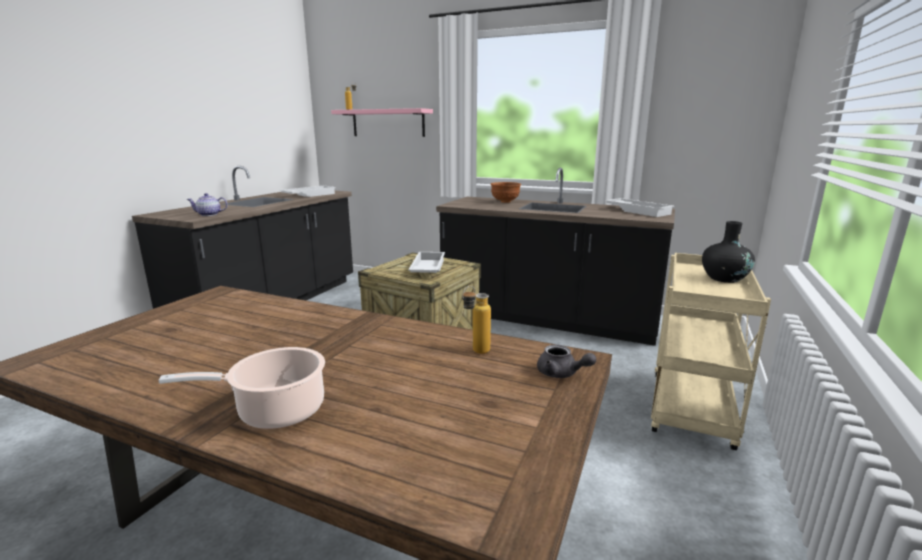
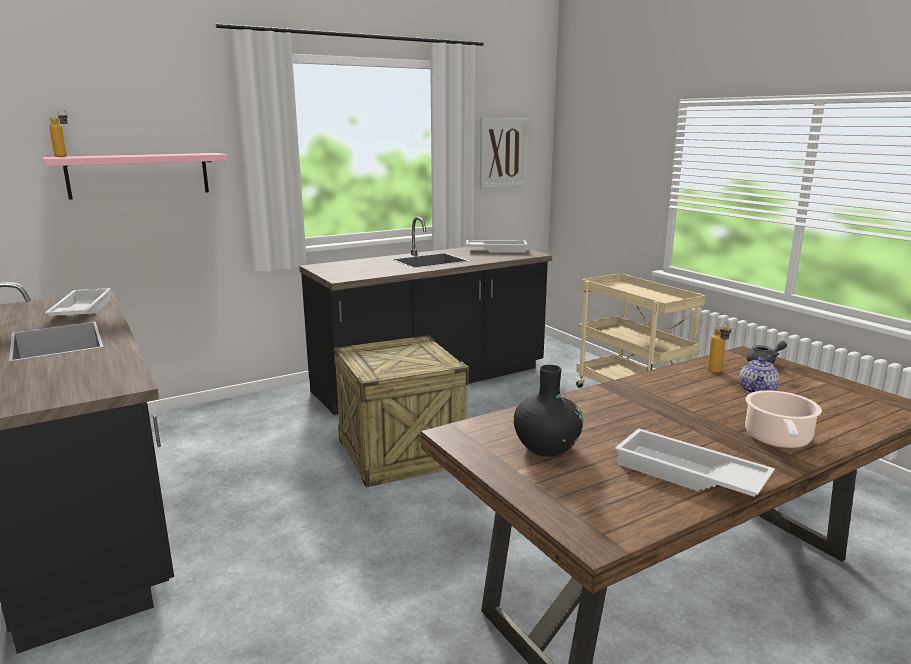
camera: 55 degrees left, 0 degrees up
(209, 214) = (111, 375): teapot -> teapot (757, 391)
(427, 268) = (409, 355): white tray -> white tray (688, 475)
(505, 202) = (368, 263): brown bowl -> none
(702, 112) = (503, 153): none -> picture
(724, 278) = (634, 290): black vase -> black vase (546, 448)

